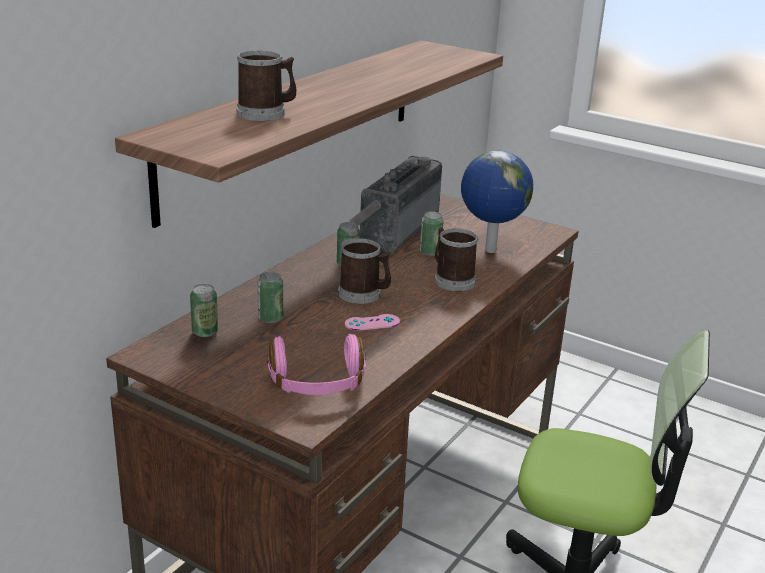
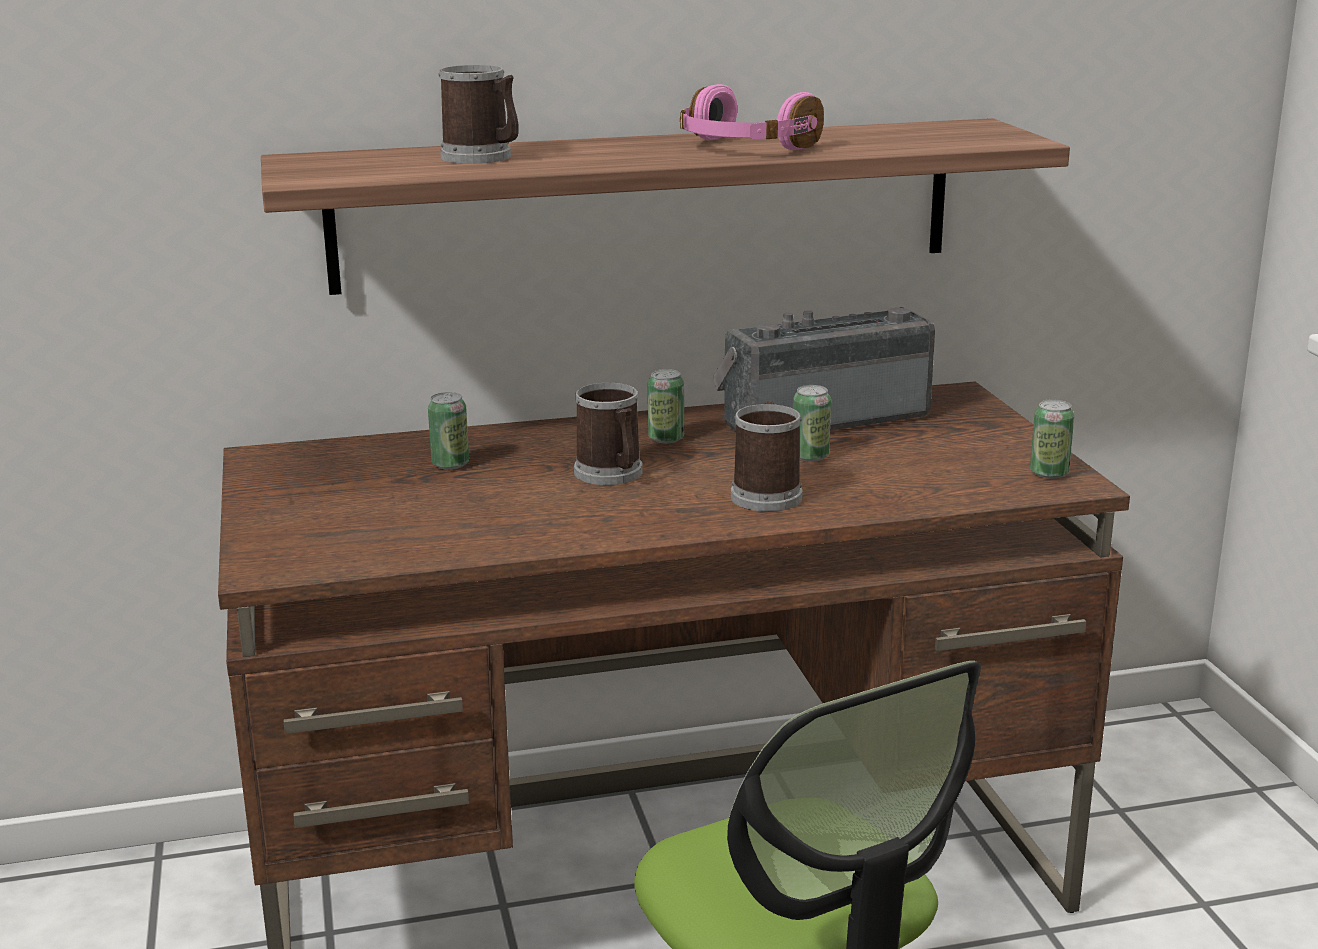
camera: 45 degrees right, 5 degrees down
(205, 332) = (357, 455): can -> can (1049, 473)
(317, 384) = (355, 540): pink headphones -> pink headphones (743, 148)
(372, 323) = (553, 505): pink game controller -> none
(489, 250) = (906, 478): globe -> none

